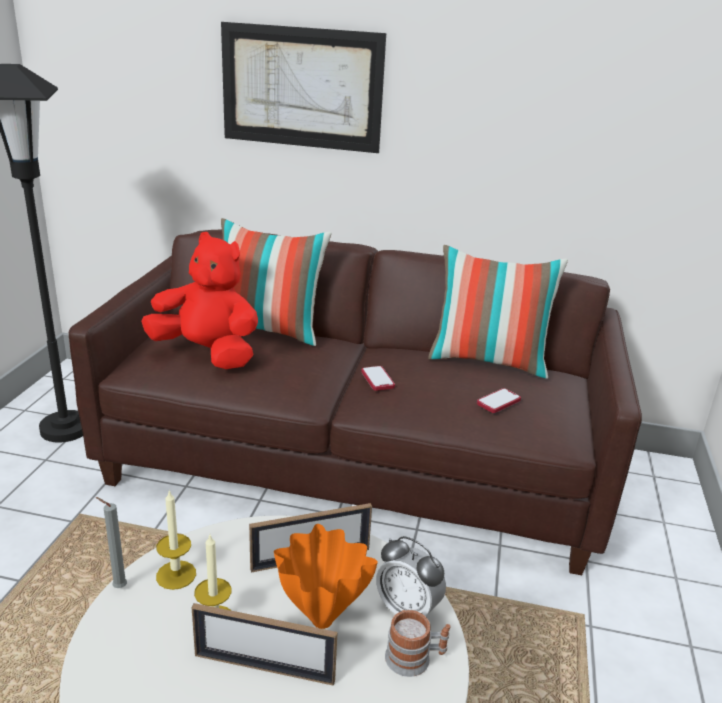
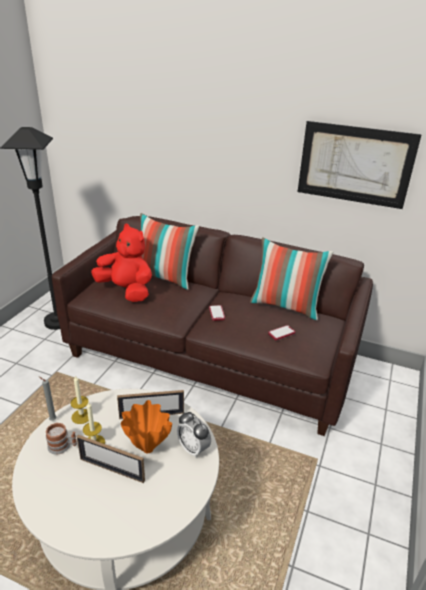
camera: 10 degrees right, 5 degrees up
(301, 88) = (190, 137): picture -> picture (355, 164)
(415, 659) = (189, 475): mug -> mug (63, 446)

